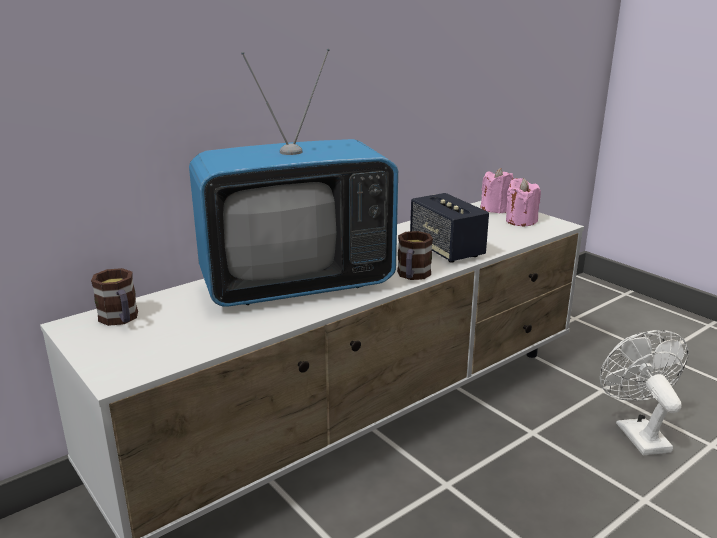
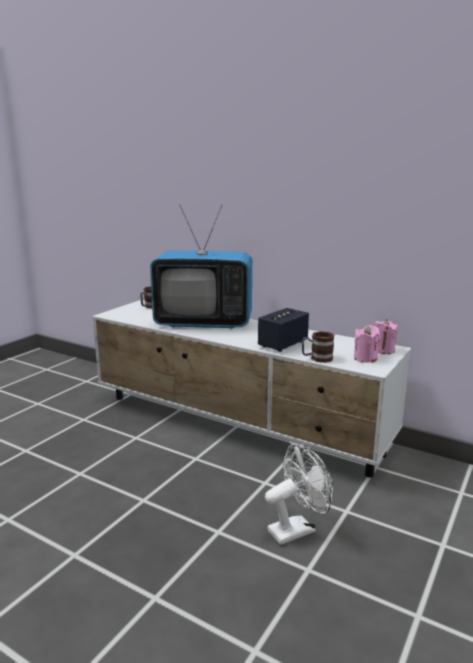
camera: 70 degrees right, 5 degrees down
(296, 285) = (204, 323): television -> television turned 45 degrees counterclockwise
(412, 276) = (235, 341): mug -> mug (317, 358)

